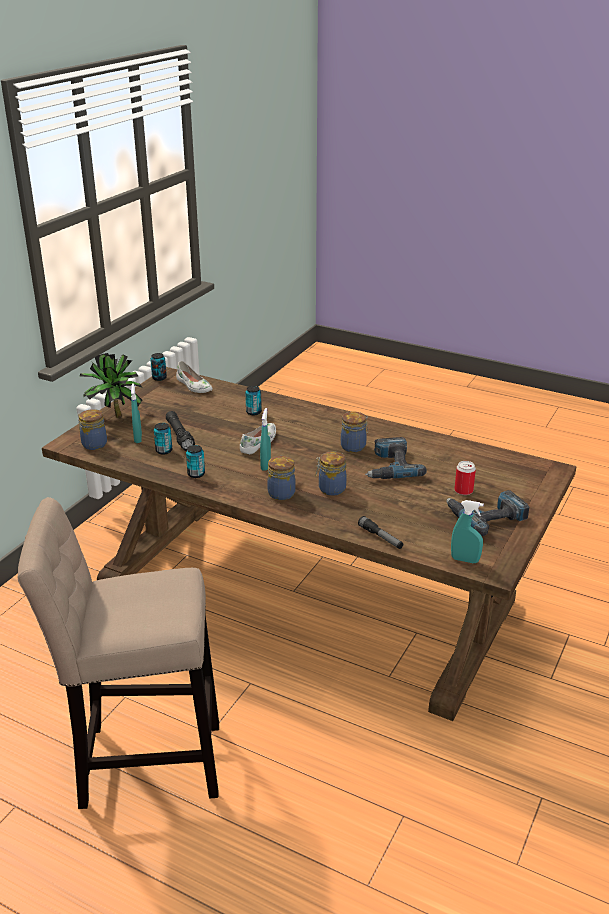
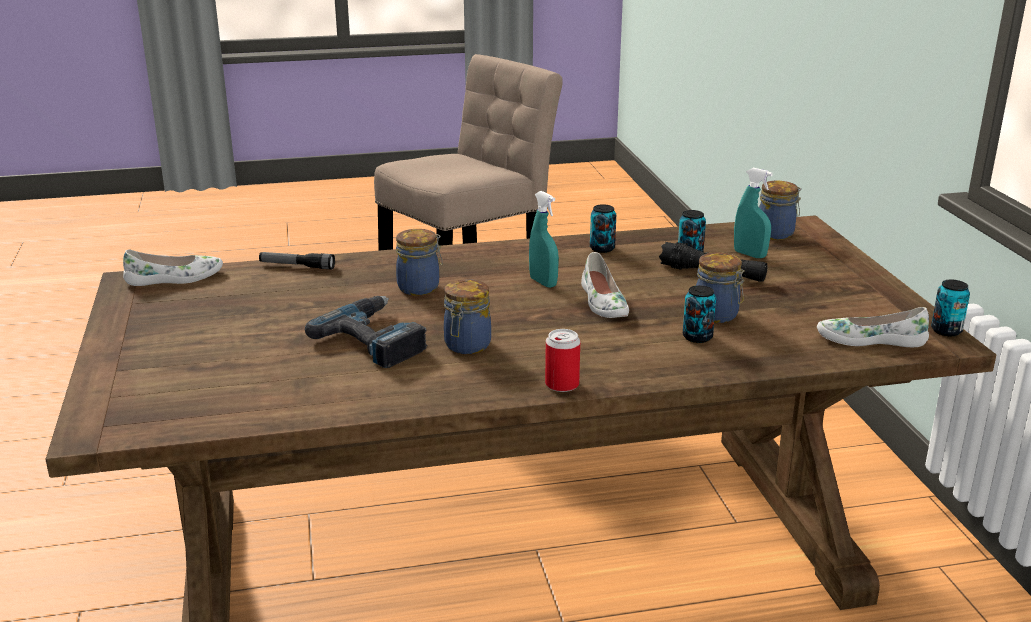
camera: 140 degrees right, 5 degrees down
(114, 418) = (836, 262): potted plant -> none
(281, 493) = (473, 265): jar -> jar (717, 315)
(463, 491) = (232, 346): can -> can (562, 385)
(465, 560) = (175, 278): turquoise spray bottle -> white shoe
(486, 516) = (175, 327): power drill -> none

